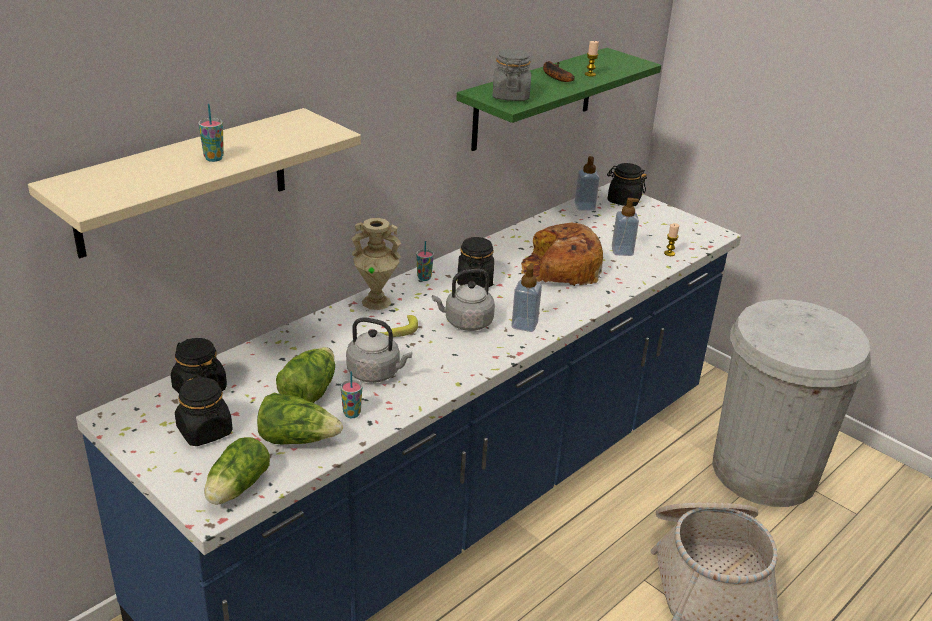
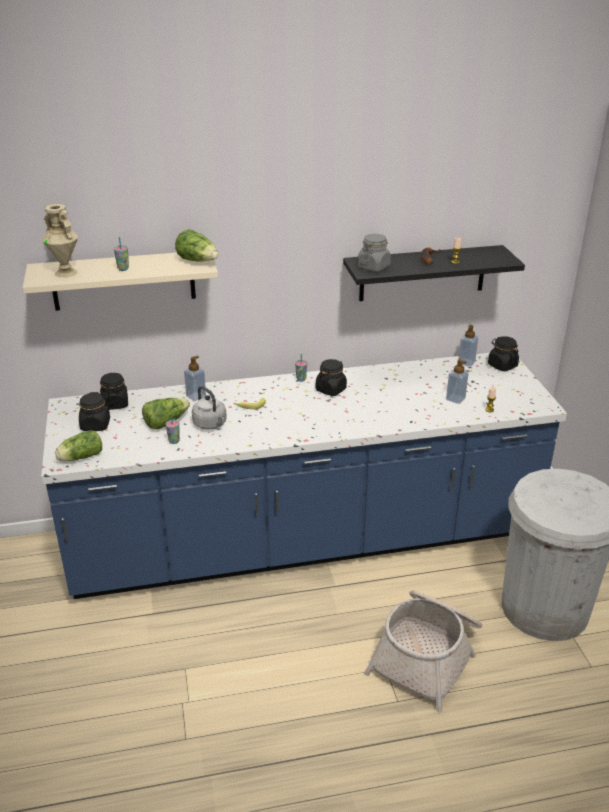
camera: 35 degrees right, 0 degrees up
(297, 439) = (133, 444): lettuce -> lettuce (198, 261)
(376, 301) = (257, 385): beige vase -> beige vase (66, 273)
(466, 322) = (294, 413): grey kettle -> none
(524, 325) = (329, 425): soap dispenser -> soap dispenser (196, 396)
(534, 99) = (422, 273): green shelf -> black shelf
(560, 269) = (395, 398): bread -> none

